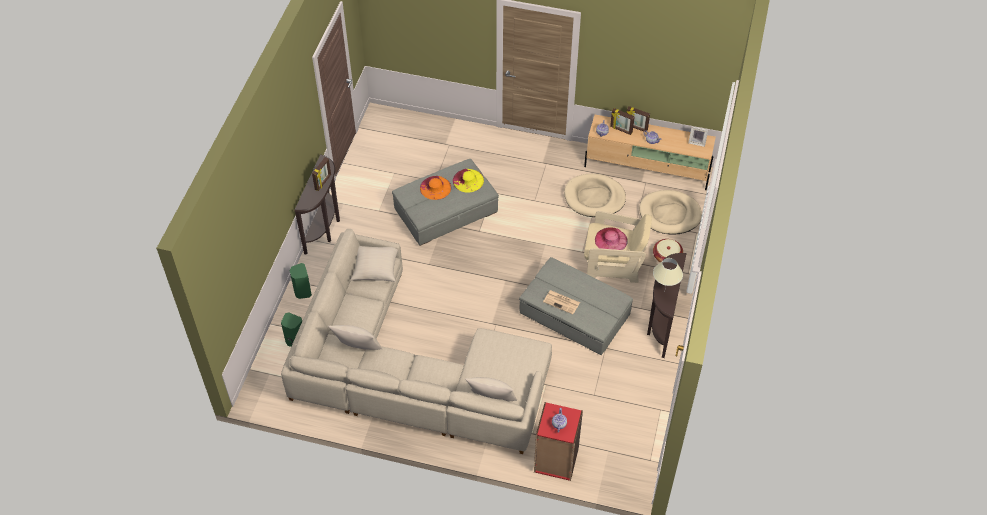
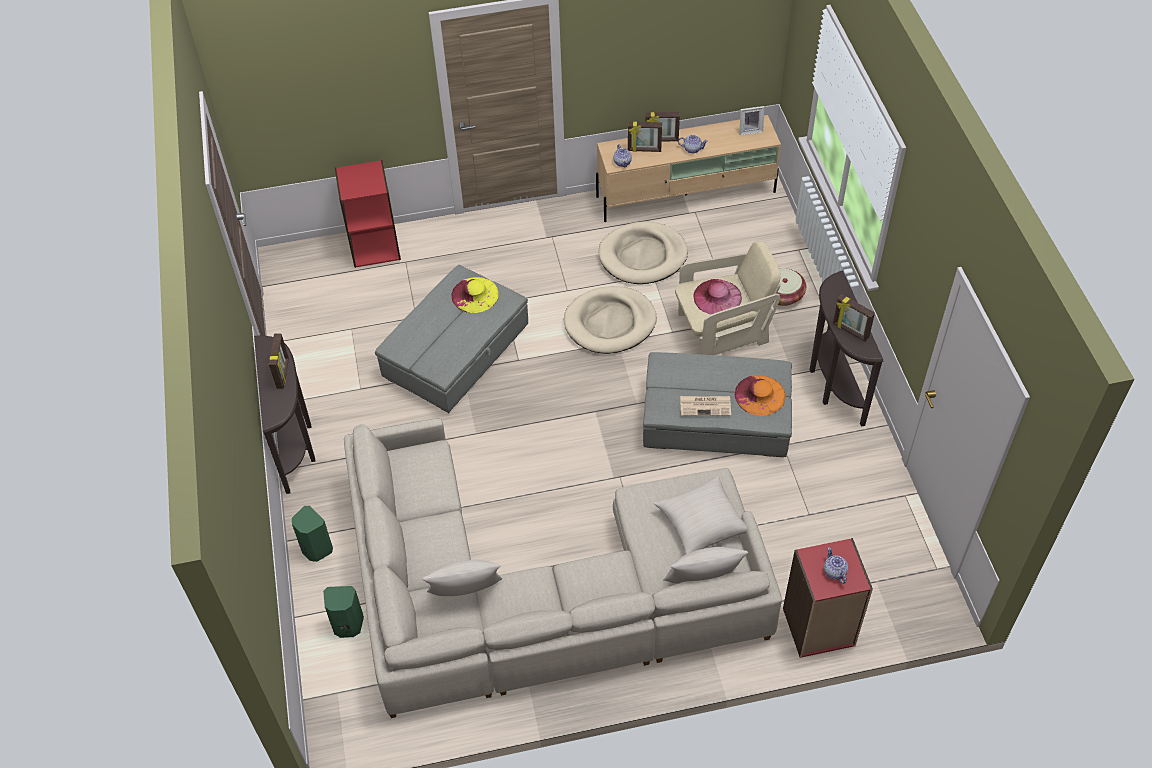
camera: 25 degrees left, 0 degrees up
(375, 268) = (421, 467): beige pillow -> beige pillow (702, 523)
(435, 187) = (435, 322): orange hat -> orange hat (760, 395)
(436, 128) = (375, 247): none -> red bookcase
(664, 291) = (850, 331): beige table lamp -> picture frame
(669, 214) = (751, 240): beige dog bed -> beige dog bed (610, 323)

